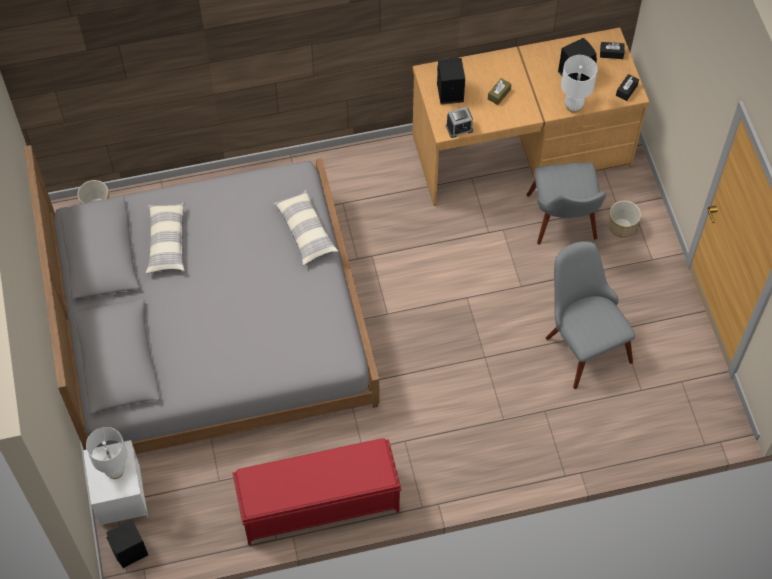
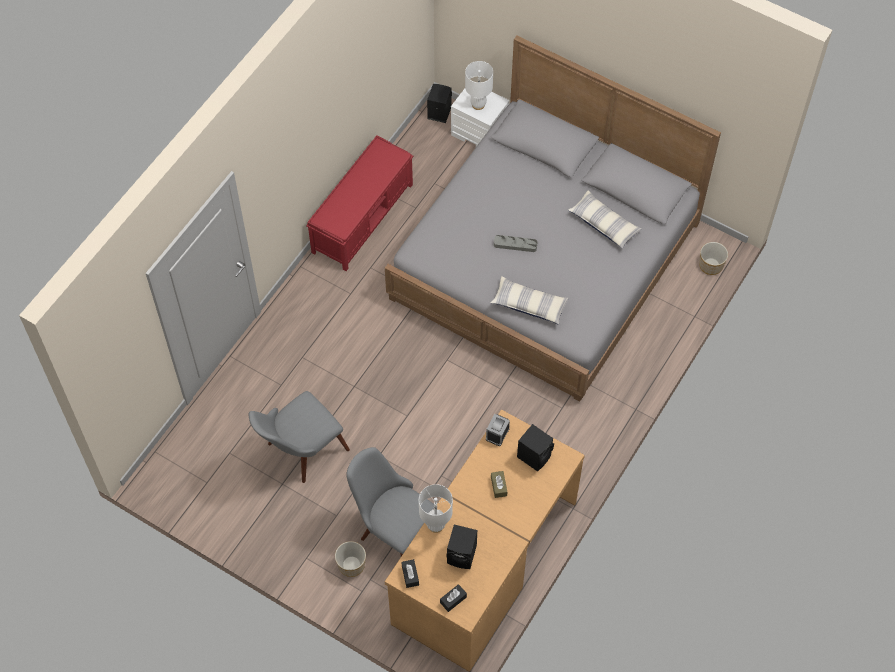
camera: 135 degrees right, 0 degrees up
(257, 287) = (515, 245): none -> grey tray
(582, 341) = (300, 452): grey chair -> grey chair turned 120 degrees clockwise

